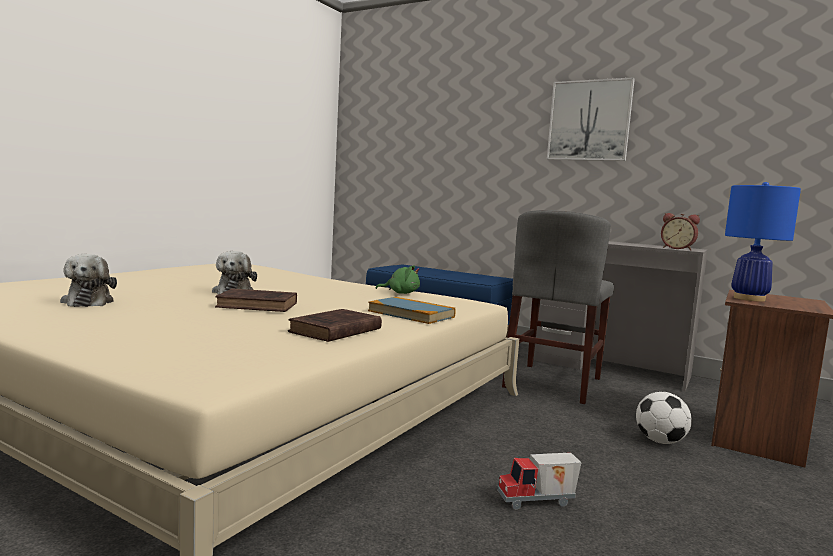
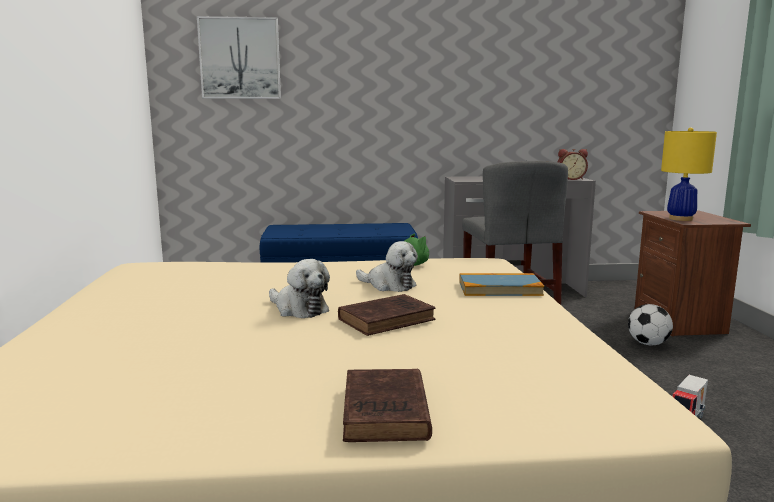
camera: 35 degrees left, 5 degrees up
(88, 301) = (209, 376): plush toy -> plush toy (389, 285)
(334, 331) = (527, 328): brown book -> brown book (385, 413)
(589, 121) = (467, 61): picture -> picture (240, 58)
(749, 299) = (681, 219): blue table lamp -> yellow table lamp

